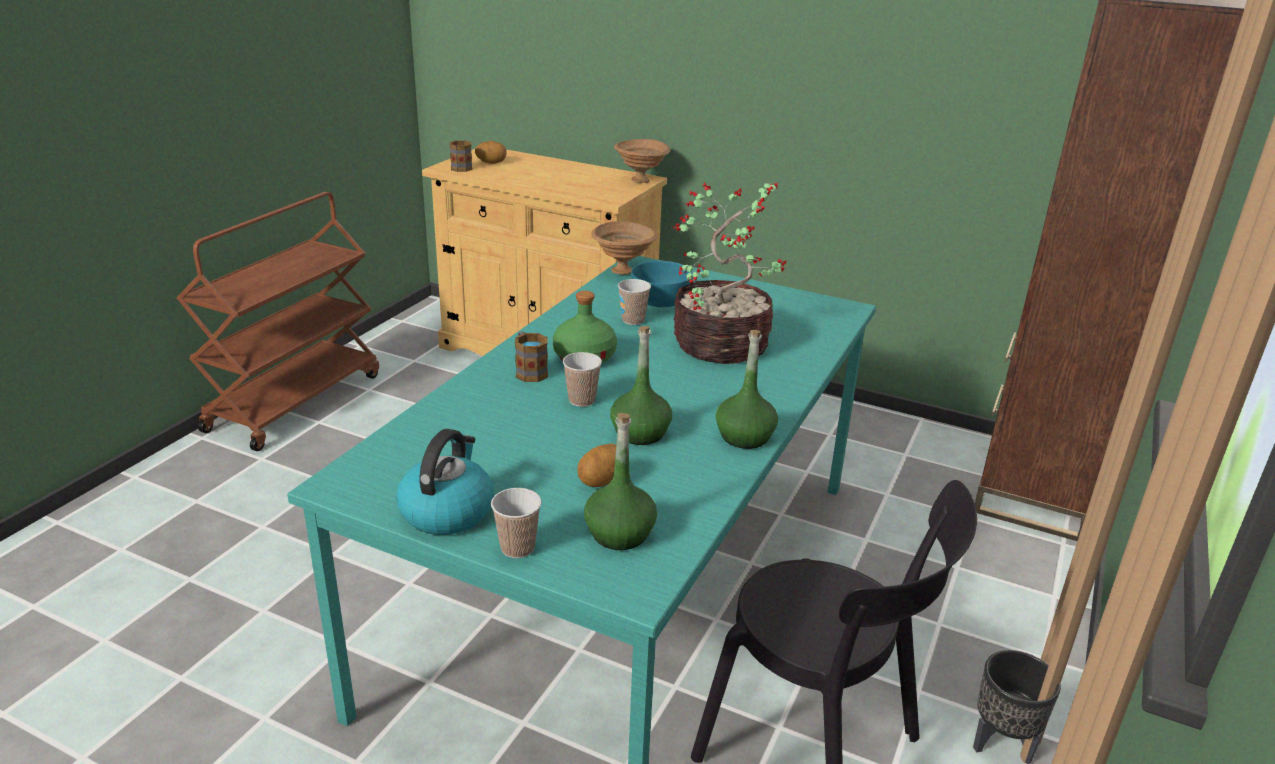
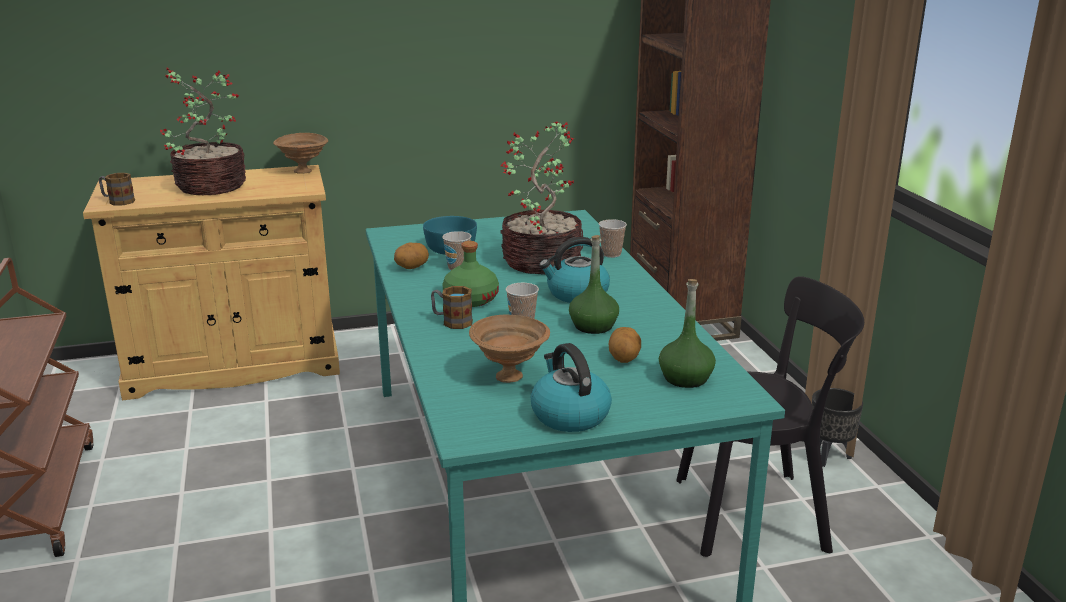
camera: 40 degrees left, 5 degrees down
(491, 163) = (141, 191): potato -> potato (411, 268)
(517, 548) = (648, 411): cup -> cup (611, 254)
(542, 174) = (209, 187): none -> potted plant
(623, 271) = (387, 240): brown bowl -> brown bowl (509, 376)
(689, 393) = (576, 294): none -> kettle
(744, 436) = (651, 303): green bottle -> none

